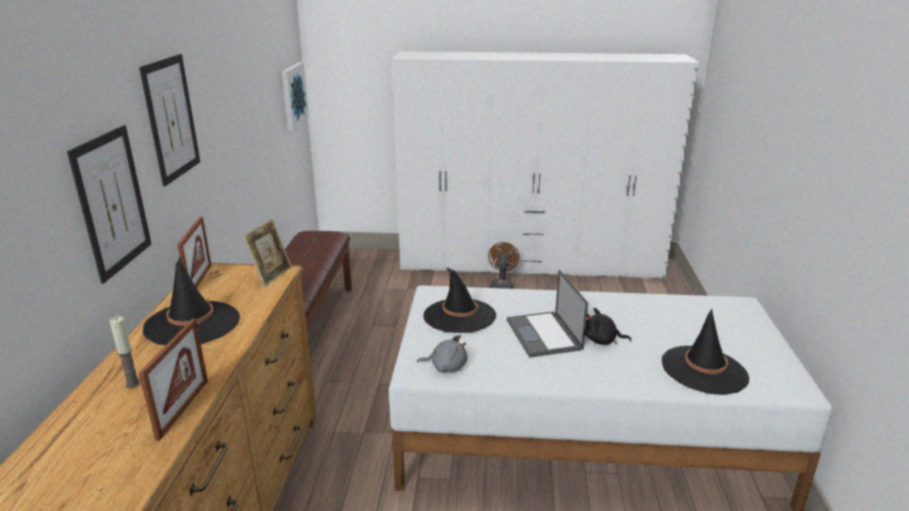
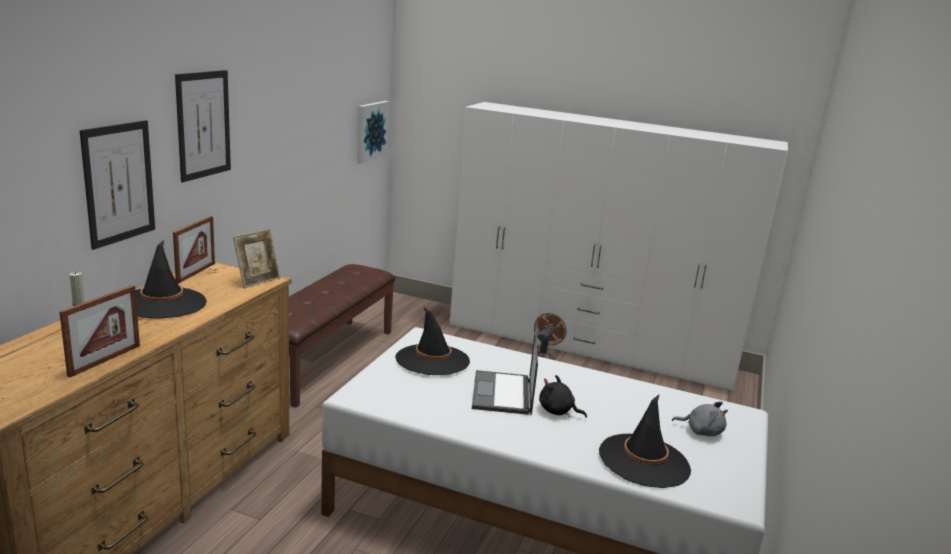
camera: 15 degrees right, 5 degrees down
(446, 366) = (386, 398): grey plush toy -> grey plush toy (701, 431)

